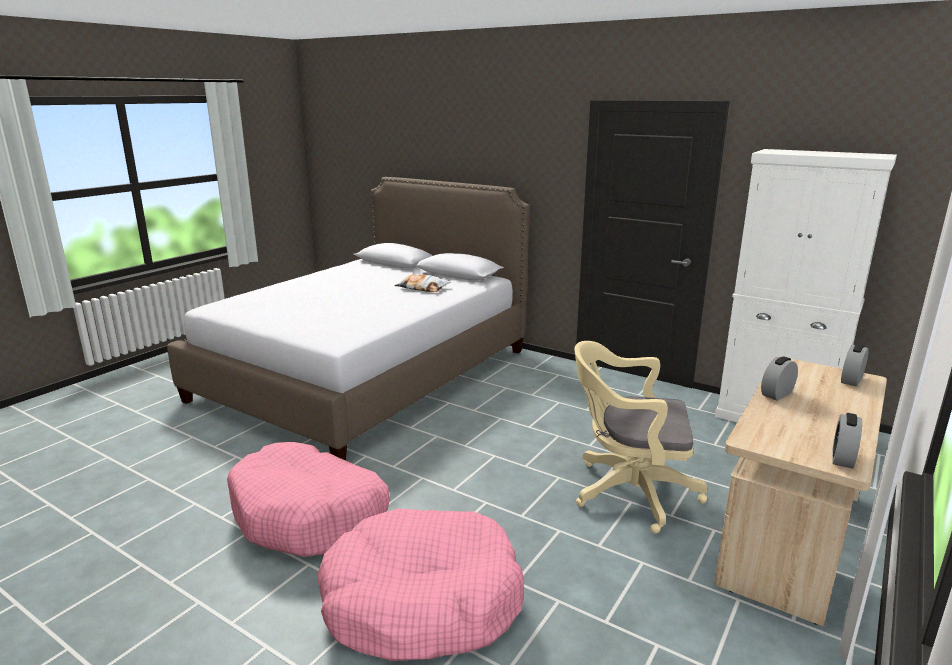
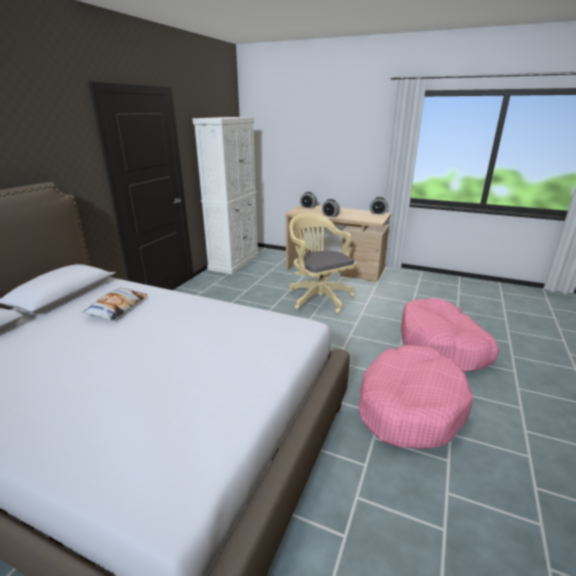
camera: 100 degrees left, 5 degrees up
(628, 492) = (318, 297): beige office chair -> beige office chair turned 150 degrees clockwise

